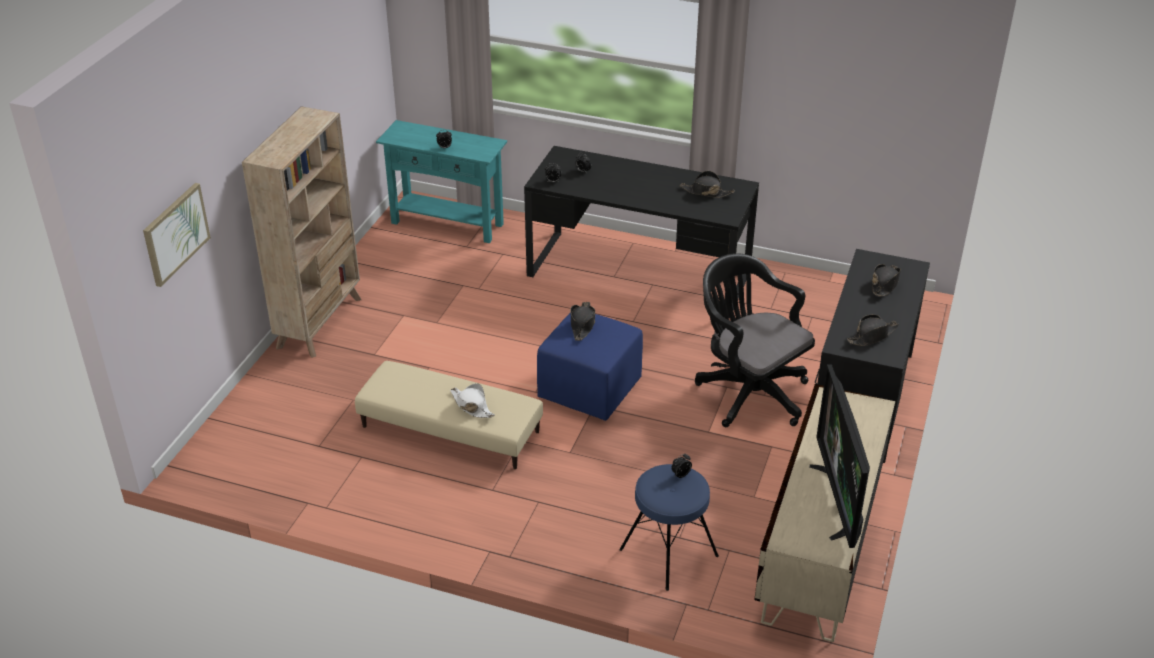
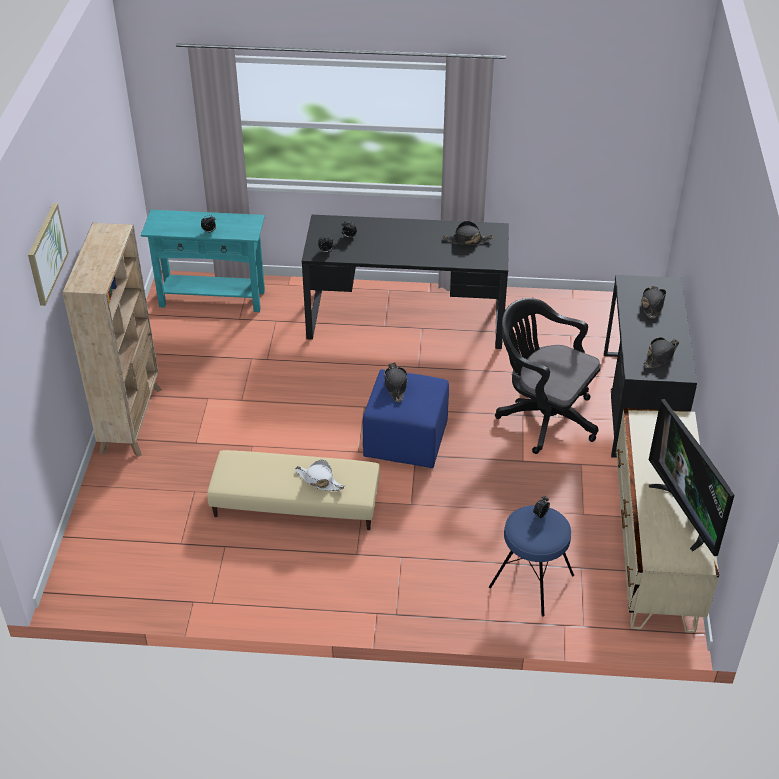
camera: 15 degrees left, 5 degrees up
(175, 233) = (25, 377): picture -> picture (46, 253)

